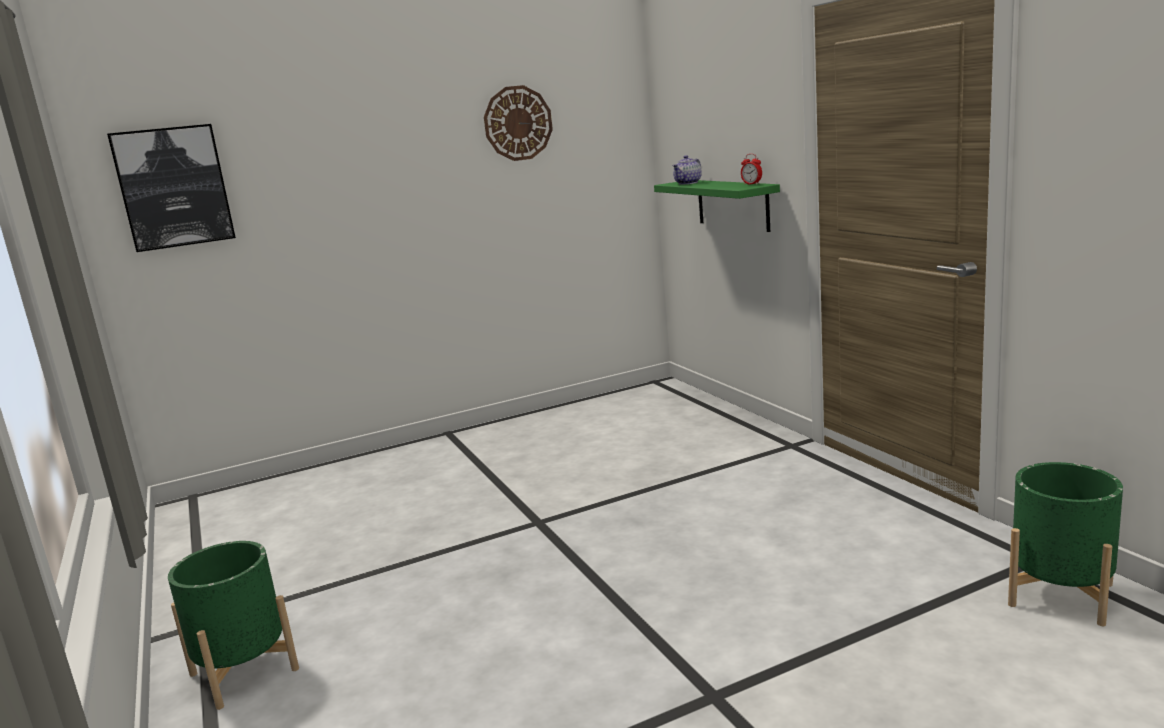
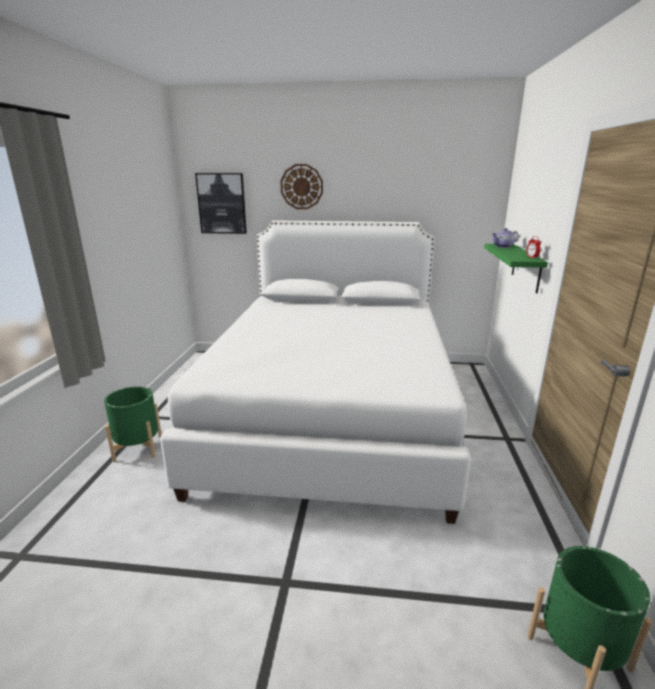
camera: 30 degrees right, 5 degrees up
(518, 123) = (412, 191): wall clock -> wall clock (301, 187)
(530, 501) = (331, 413): none -> white bed

